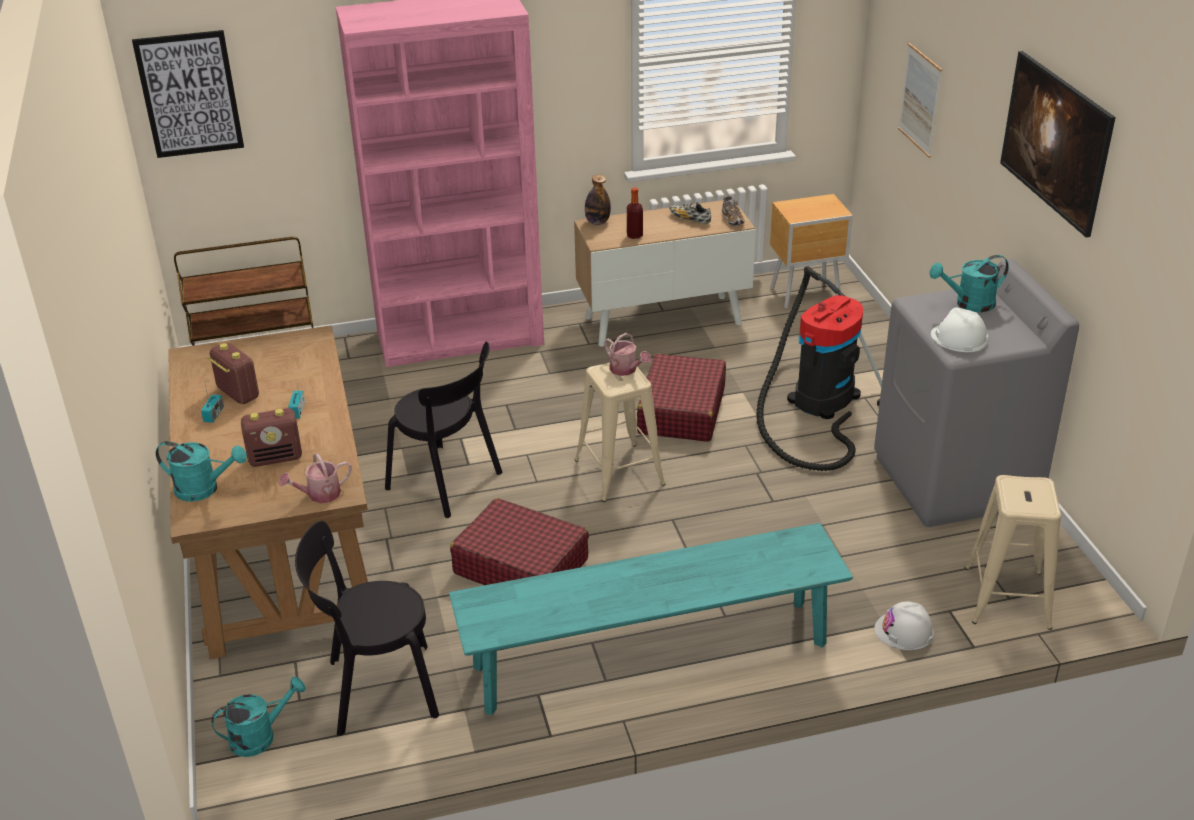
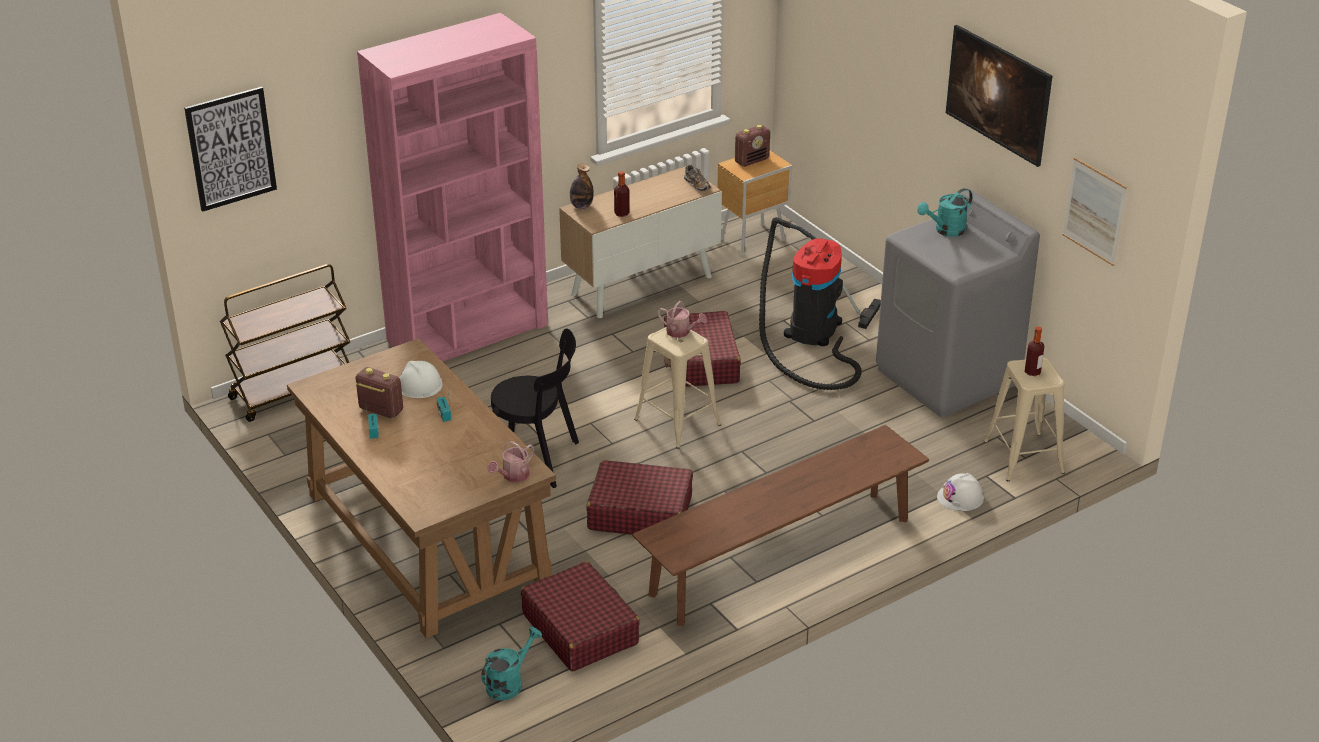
camera: 20 degrees left, 0 degrees up
(204, 489) = (413, 491): turquoise watering can -> none
(276, 458) = (455, 455): radio -> radio (752, 160)
(376, 689) = (580, 629): black chair -> red suitcase
(651, 656) = (781, 556): turquoise bench -> brown bench
(689, 219) = (660, 191): shoe -> none
(920, 100) = (850, 62): picture -> picture (1094, 211)
(958, 338) = (952, 259): white hard hat -> white hard hat (418, 385)
(1024, 494) = (1032, 372): none -> bottle

